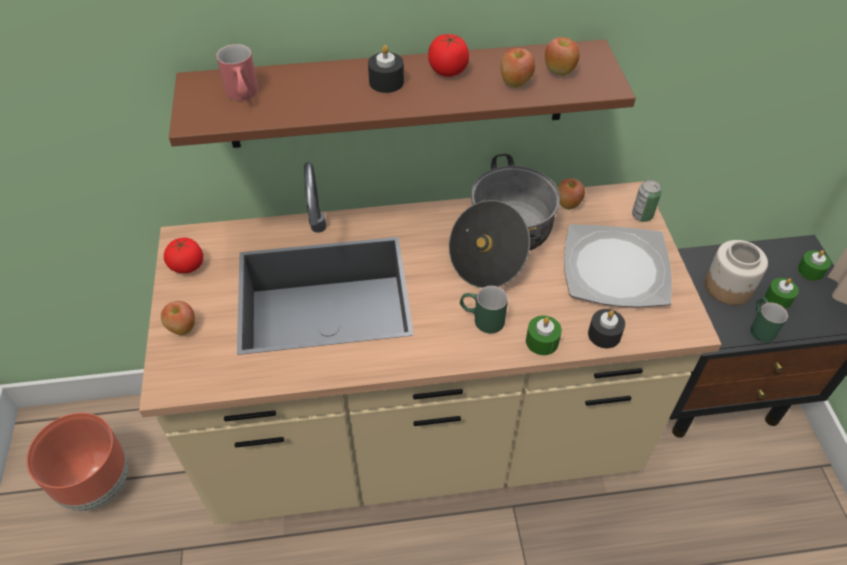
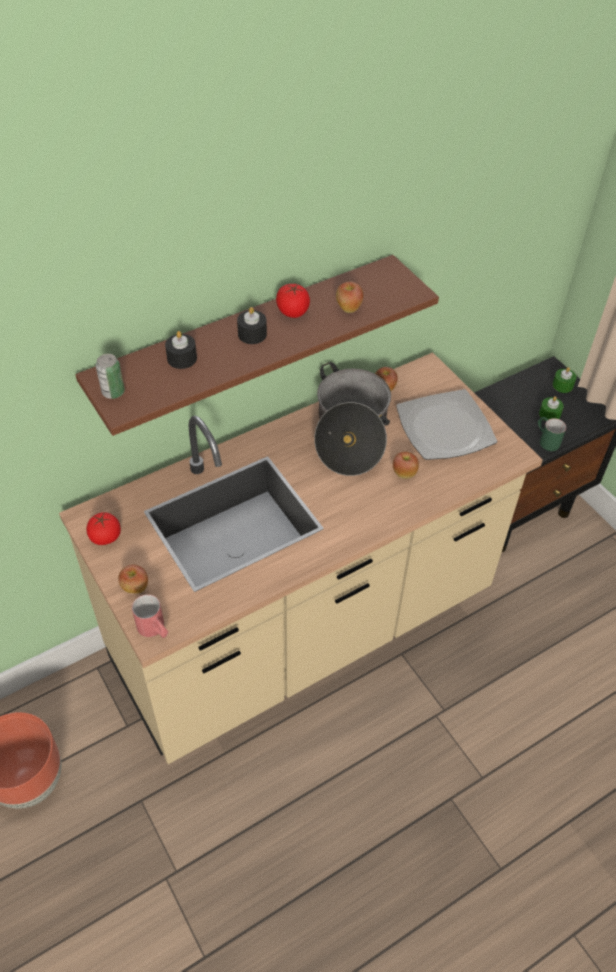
camera: 25 degrees left, 0 degrees up
(243, 96) = (147, 378): red mug -> red mug (154, 630)
(481, 319) = (368, 499): green mug -> none
(542, 341) = (420, 500): green candle -> none
(559, 71) = (374, 290): apple -> apple (404, 473)
(604, 334) = (461, 480): black candle -> black candle (182, 358)
(642, 215) = (443, 380): can -> can (113, 392)
(728, 287) = (511, 417): jar -> none

